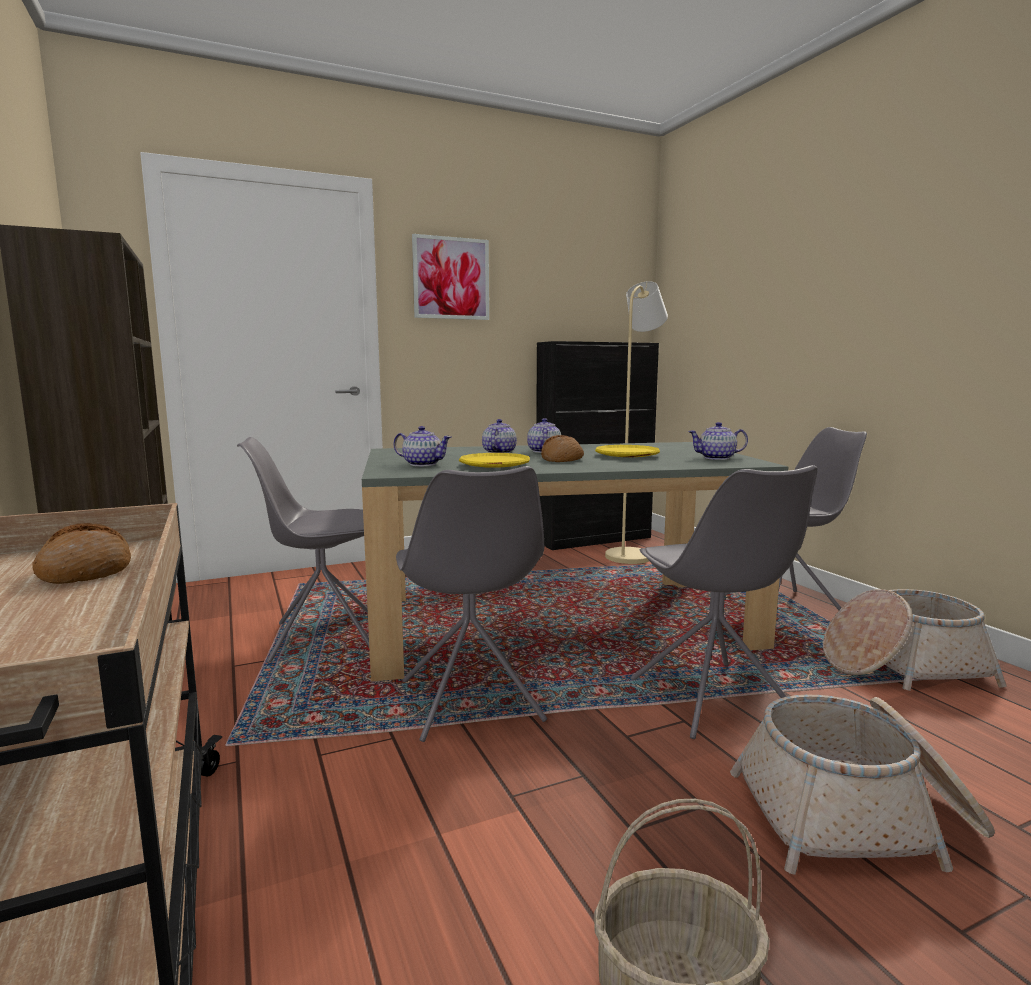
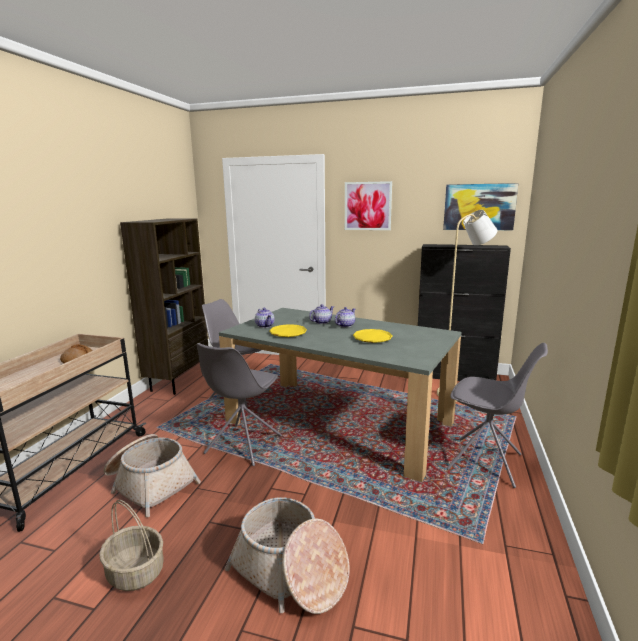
camera: 40 degrees right, 5 degrees up
(562, 459) = (331, 335): bread -> none
(602, 289) = (479, 207): none -> picture
(712, 700) = (335, 492): grey chair -> none
(717, 458) = (414, 352): teapot -> none
(902, 666) = (483, 529): basket -> basket (150, 484)

